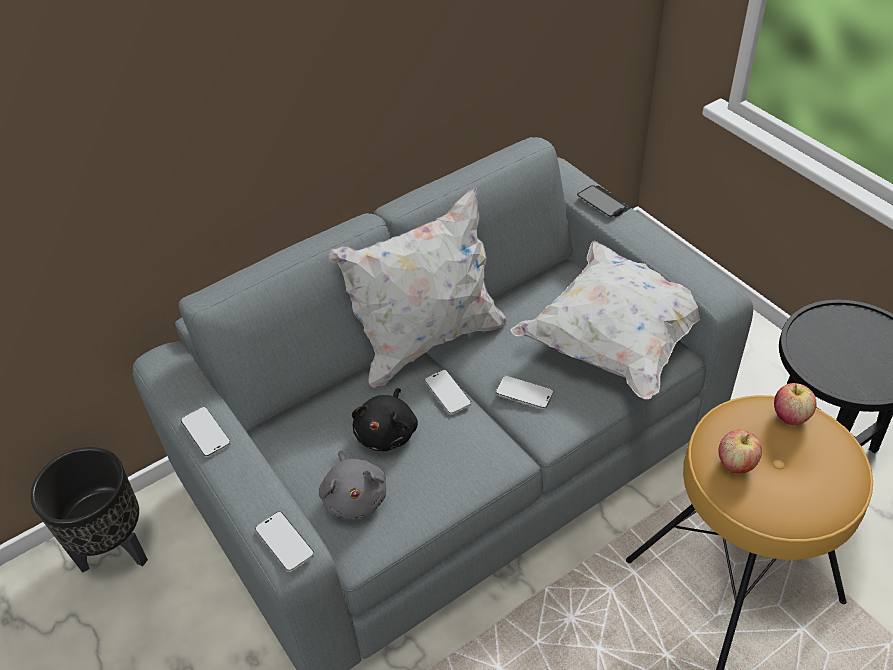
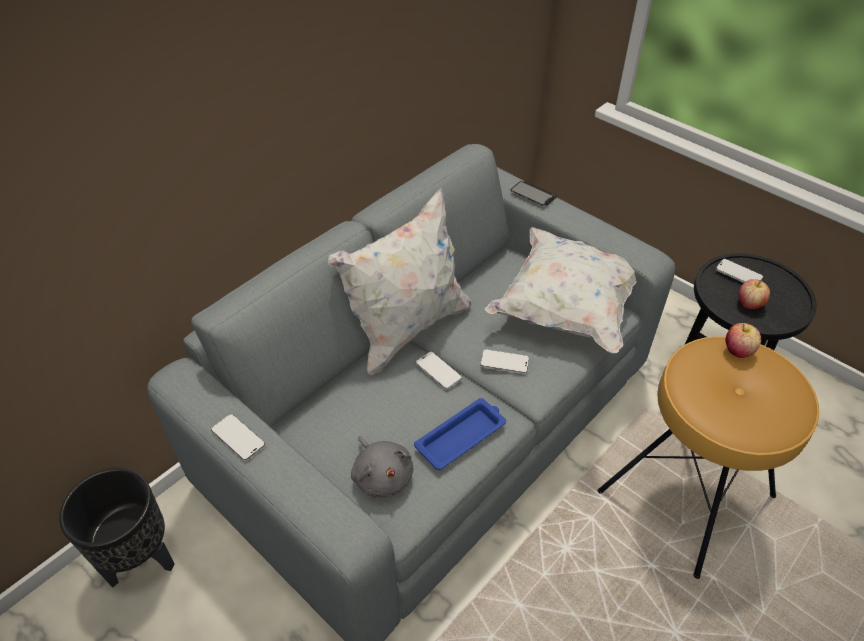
camera: 15 degrees left, 0 degrees up
(284, 542) = (342, 529): phone -> phone (738, 274)
(387, 432) = (395, 413): black plush toy -> none
(452, 468) = (462, 436): none -> blue tray
(736, 464) = (709, 396): apple -> apple (749, 304)

